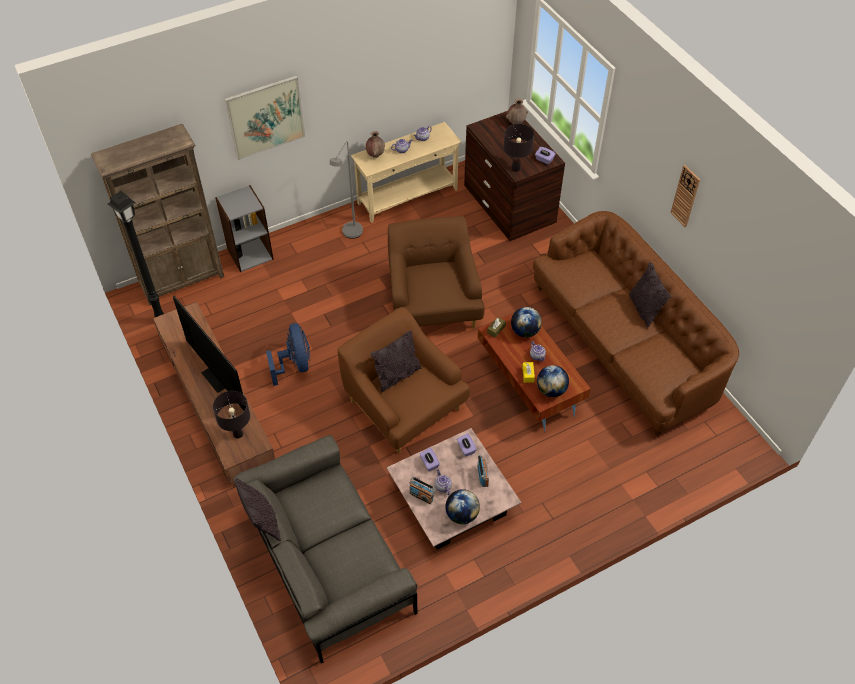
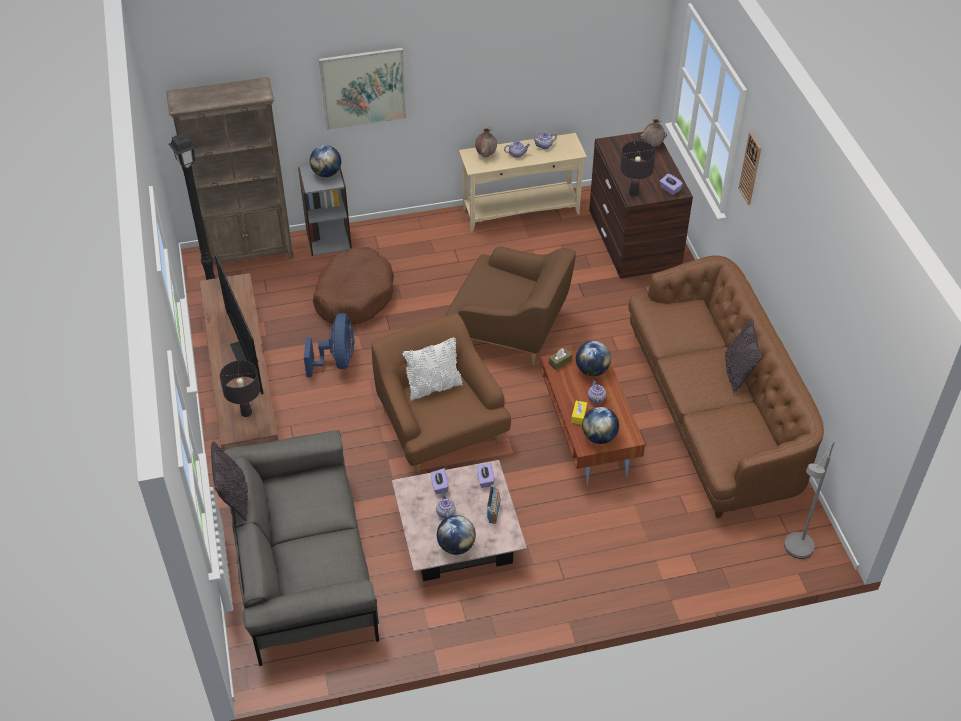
camera: 15 degrees right, 5 degrees down
(243, 198) = (326, 173): none -> globe
(290, 301) = (354, 295): none -> brown dog bed
(350, 235) = (443, 240): grey floor lamp -> grey floor lamp (795, 552)
(397, 375) = (433, 387): black pillow -> white pillow
(421, 496) = (419, 517): radio -> none
(432, 303) = (509, 327): brown armchair -> brown armchair turned 105 degrees clockwise
(685, 196) = (794, 244): wall clock -> wall clock (750, 168)

